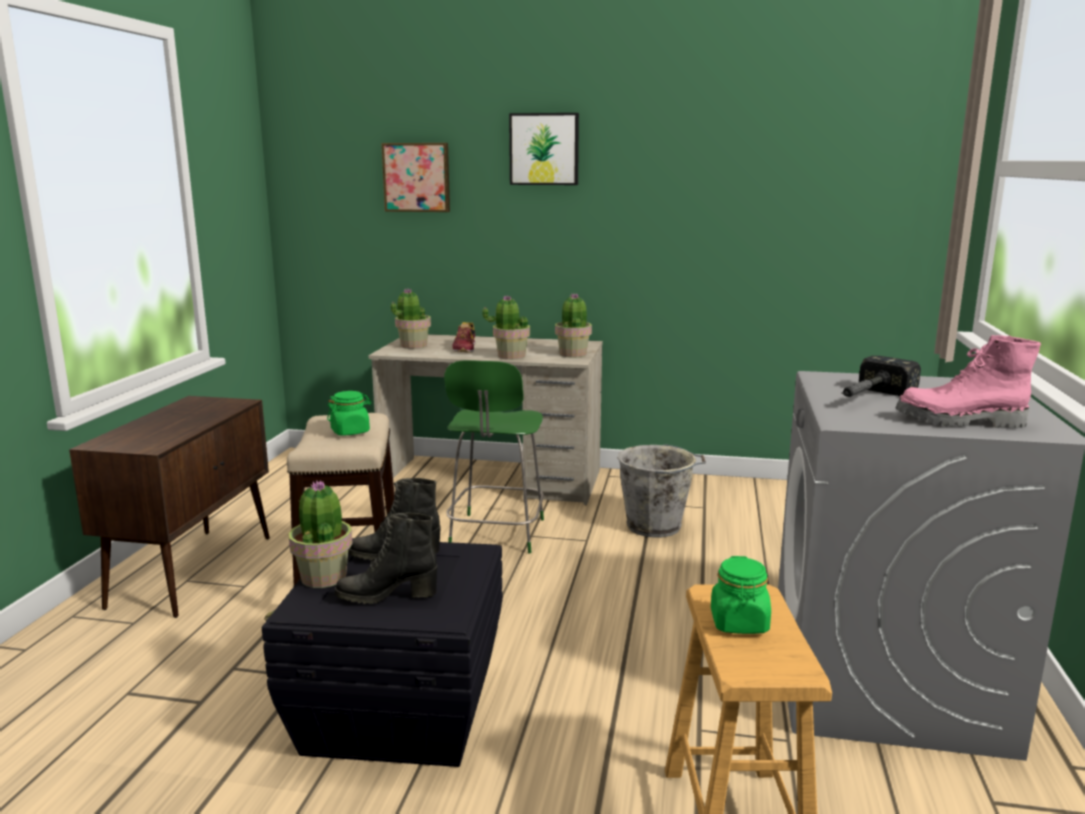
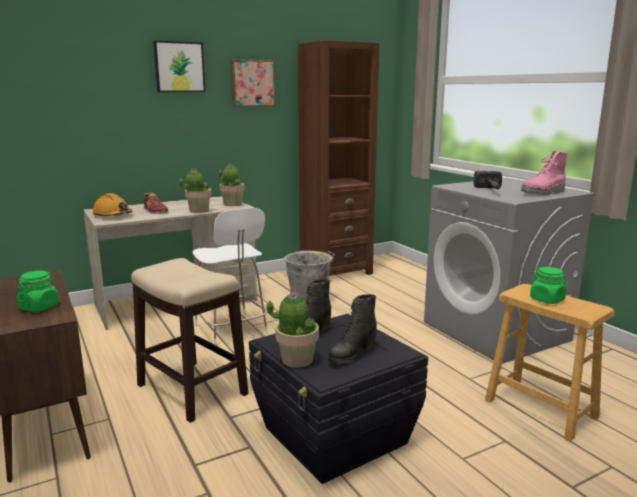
camera: 40 degrees left, 0 degrees up
(350, 431) = (188, 271): green jar -> green jar (39, 307)
(413, 346) = (113, 215): potted plant -> orange hard hat
(417, 177) = (81, 87): picture -> picture (252, 83)
(496, 535) = (231, 331): green chair -> white chair
(766, 495) = (335, 271): none -> brown bookcase

